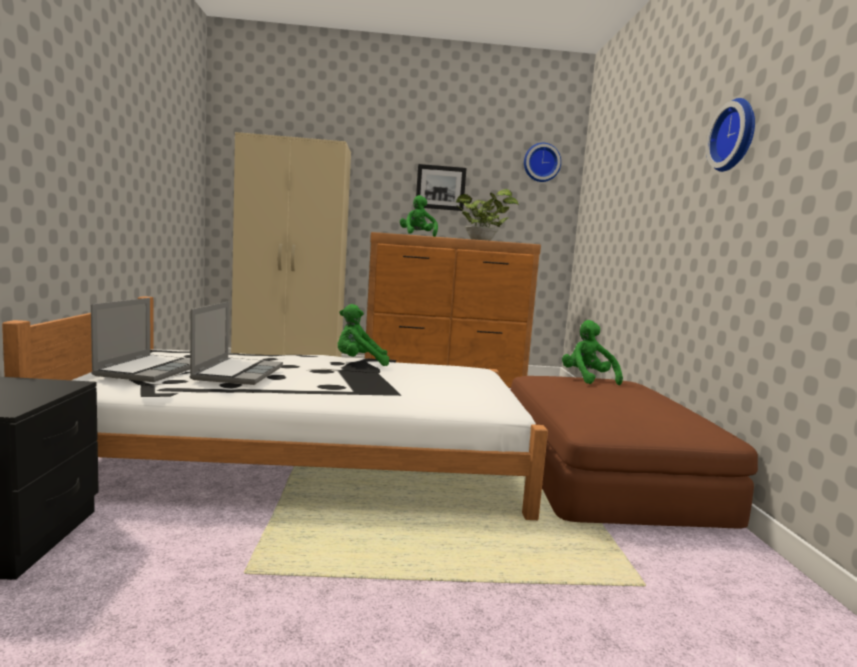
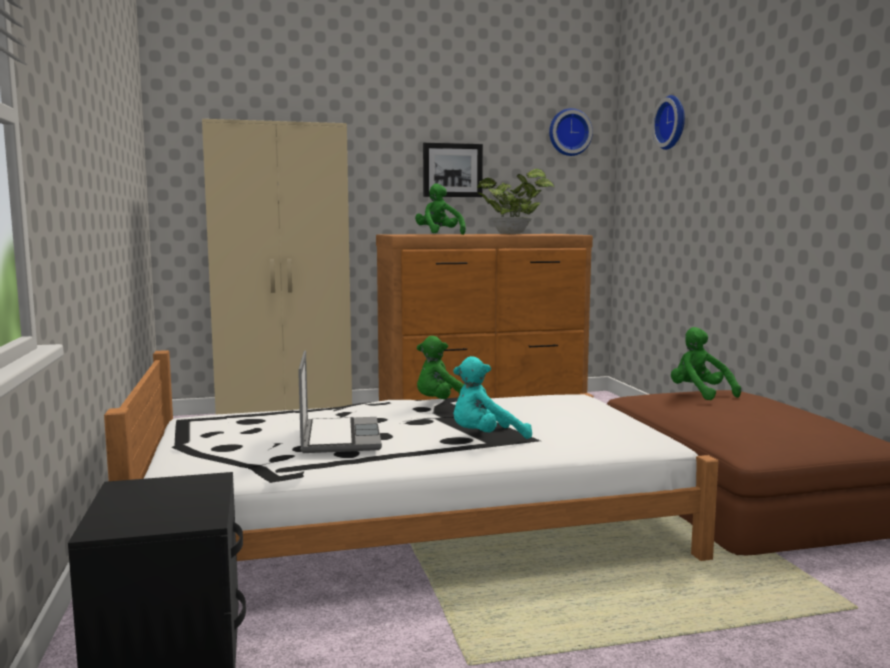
camera: 10 degrees left, 0 degrees up
(149, 370) = (232, 447): laptop -> none
(357, 388) = (485, 438): none -> turquoise plush toy
(736, 136) = (848, 119): wall clock -> wall clock (672, 122)

